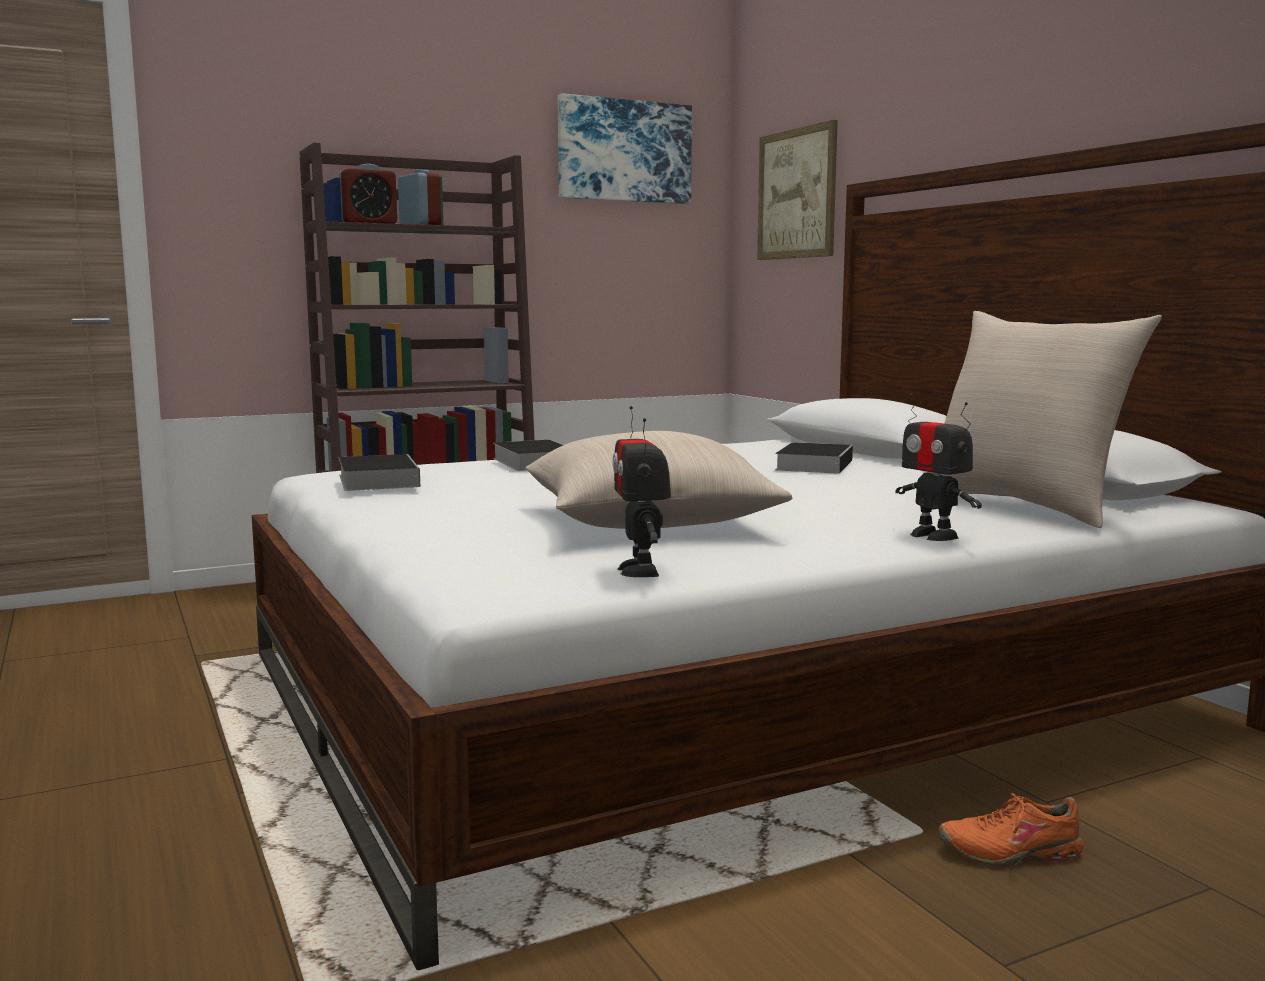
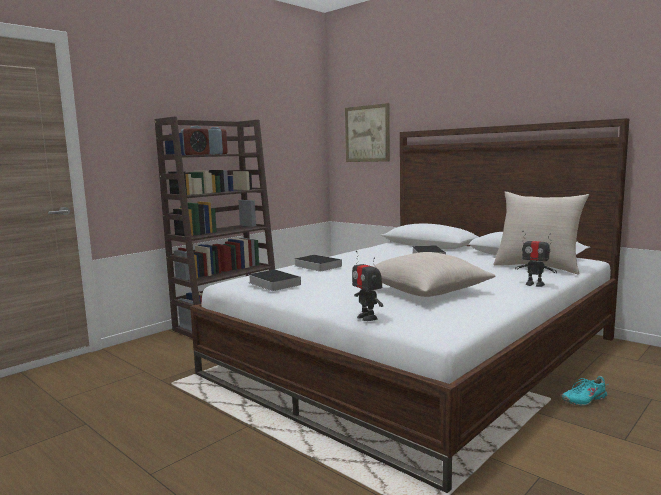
camera: 20 degrees left, 0 degrees up
(624, 151) = (287, 114): picture -> none
(640, 571) = (471, 314): toy robot -> toy robot (367, 317)
(1010, 851) = (584, 400): orange shoe -> turquoise shoe

